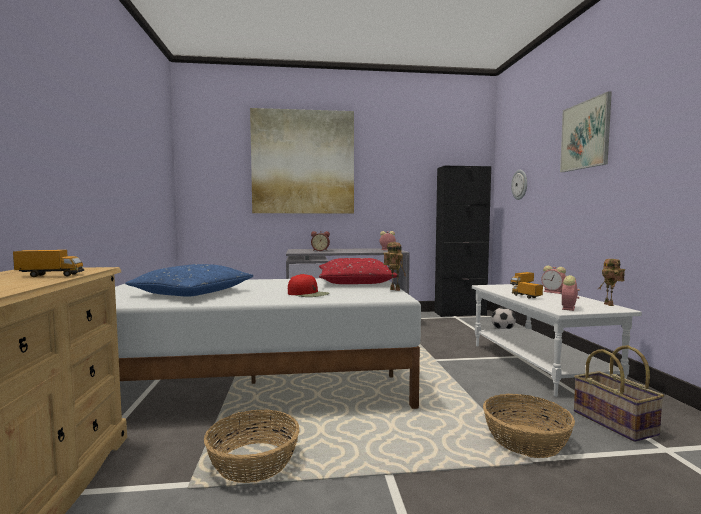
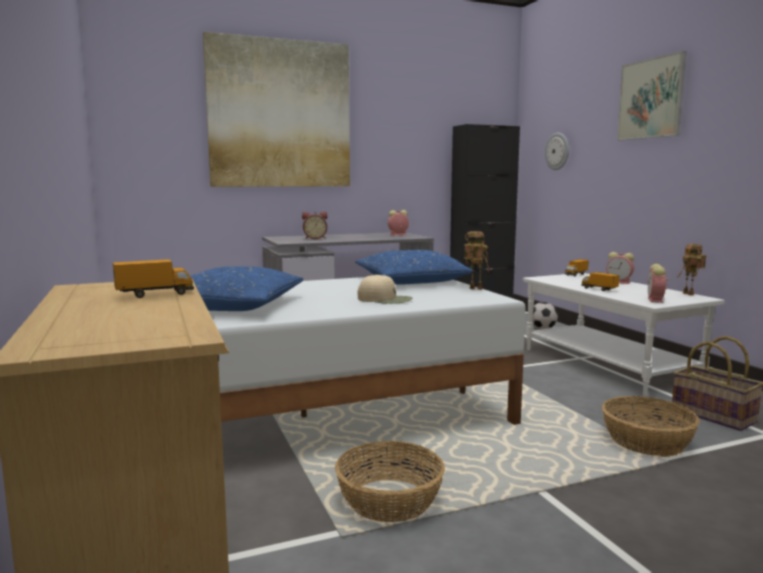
camera: 15 degrees left, 5 degrees up
(308, 294) = (385, 299): red cap -> beige cap
(355, 282) = (412, 281): red pillow -> blue pillow

